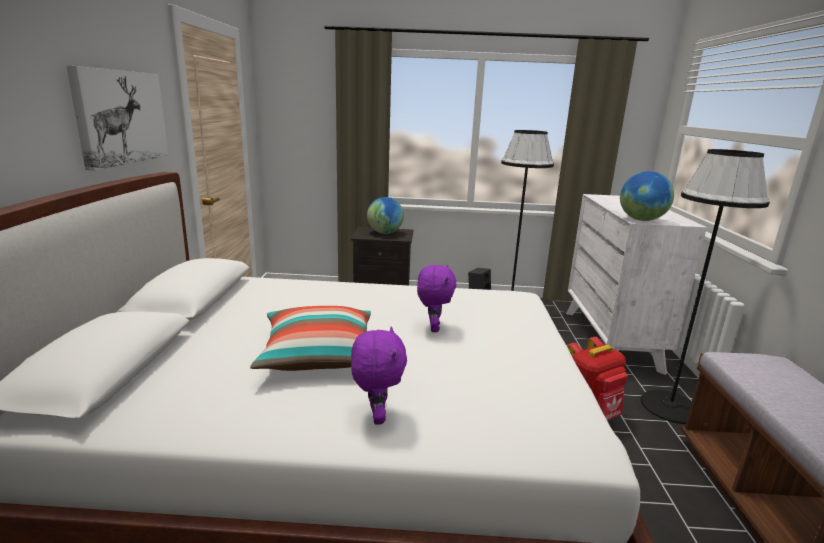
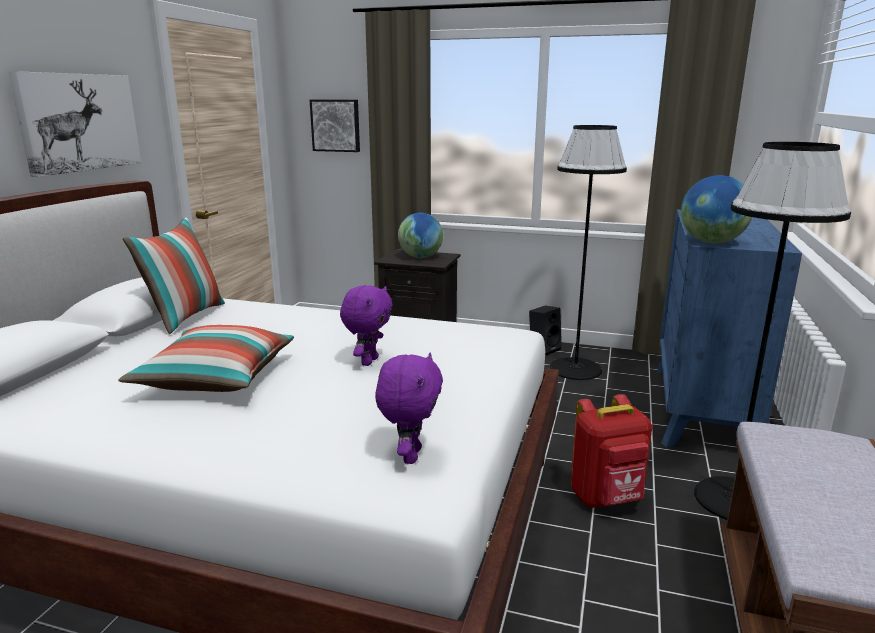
camera: 15 degrees right, 0 degrees up
(236, 297) = (185, 317): none -> pillow
(303, 123) = (336, 125): none -> picture
(376, 416) = (220, 441): purple plush toy -> purple plush toy (409, 455)
(610, 339) = (701, 409): white dresser -> blue dresser

